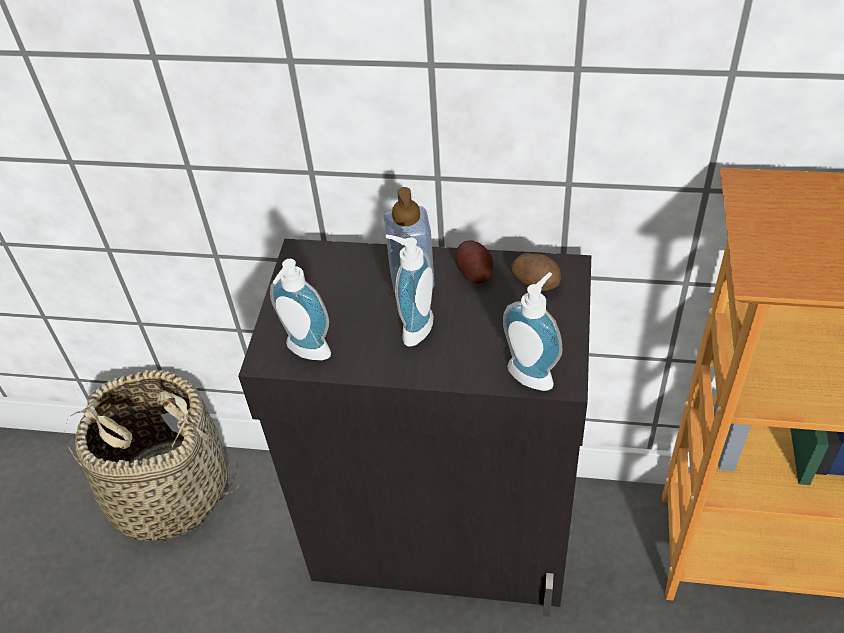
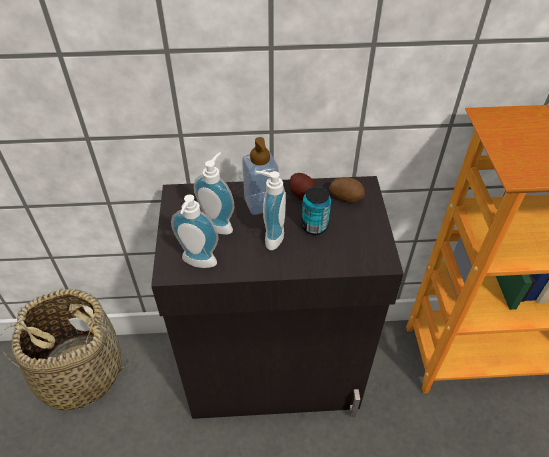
camera: 15 degrees left, 0 degrees up
(478, 320) = (314, 226): none -> can
(533, 372) = (362, 258): soap dispenser -> soap dispenser (219, 224)

